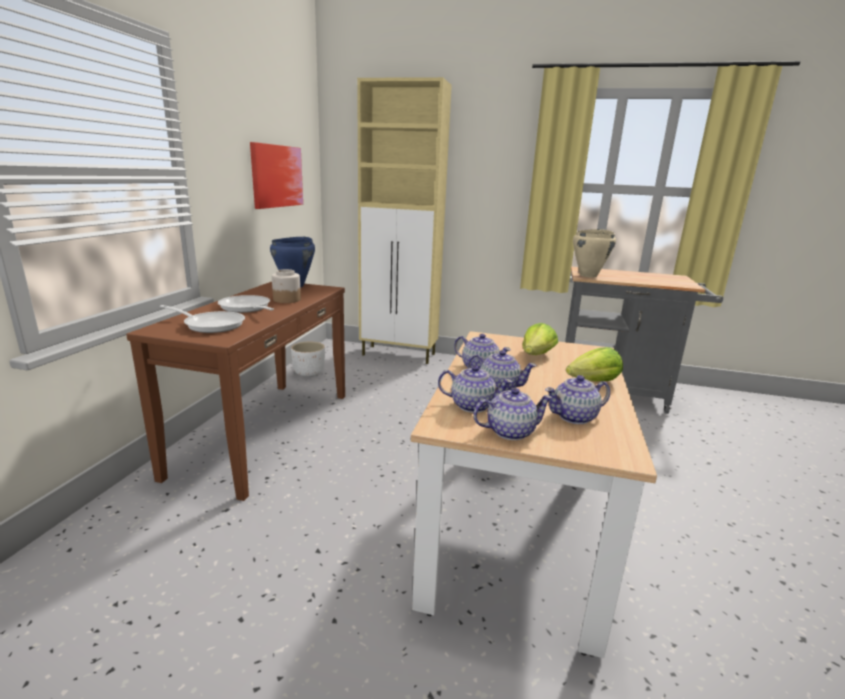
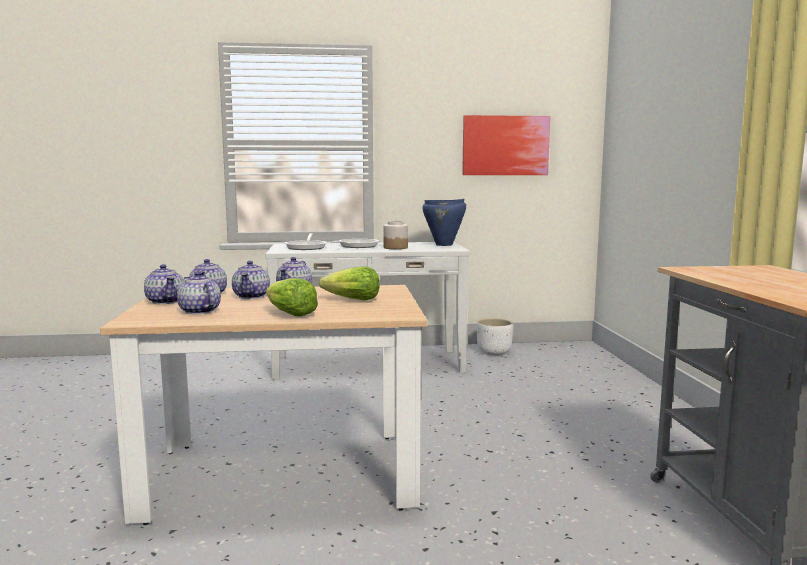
camera: 70 degrees right, 10 degrees down
(265, 432) = (368, 363): brown console table -> white console table
(399, 355) = (614, 373): beige cabinet -> none
(588, 276) = (701, 270): beige cooking pot -> none

